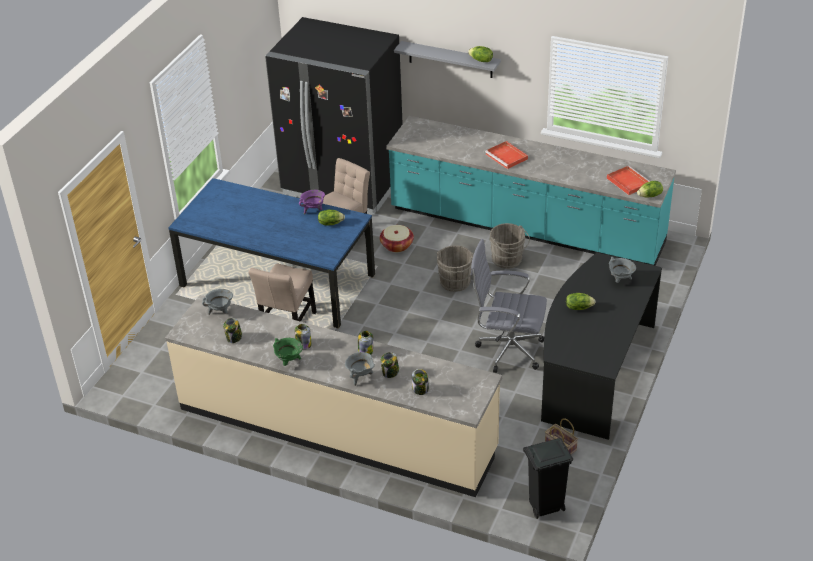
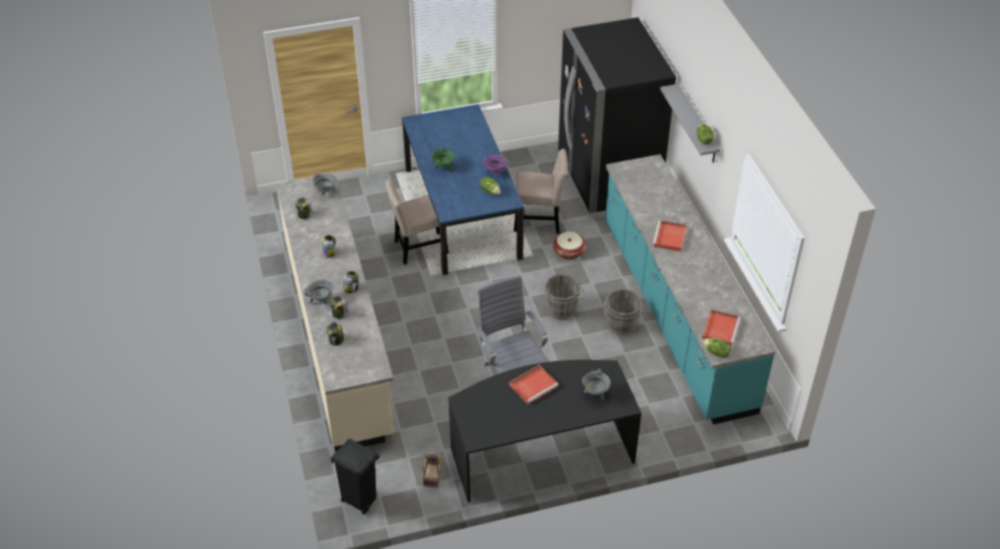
camera: 50 degrees right, 5 degrees up
(289, 361) = (305, 255): green cooking pot -> green cooking pot (443, 168)
(578, 307) = (534, 385): lettuce -> red tray

